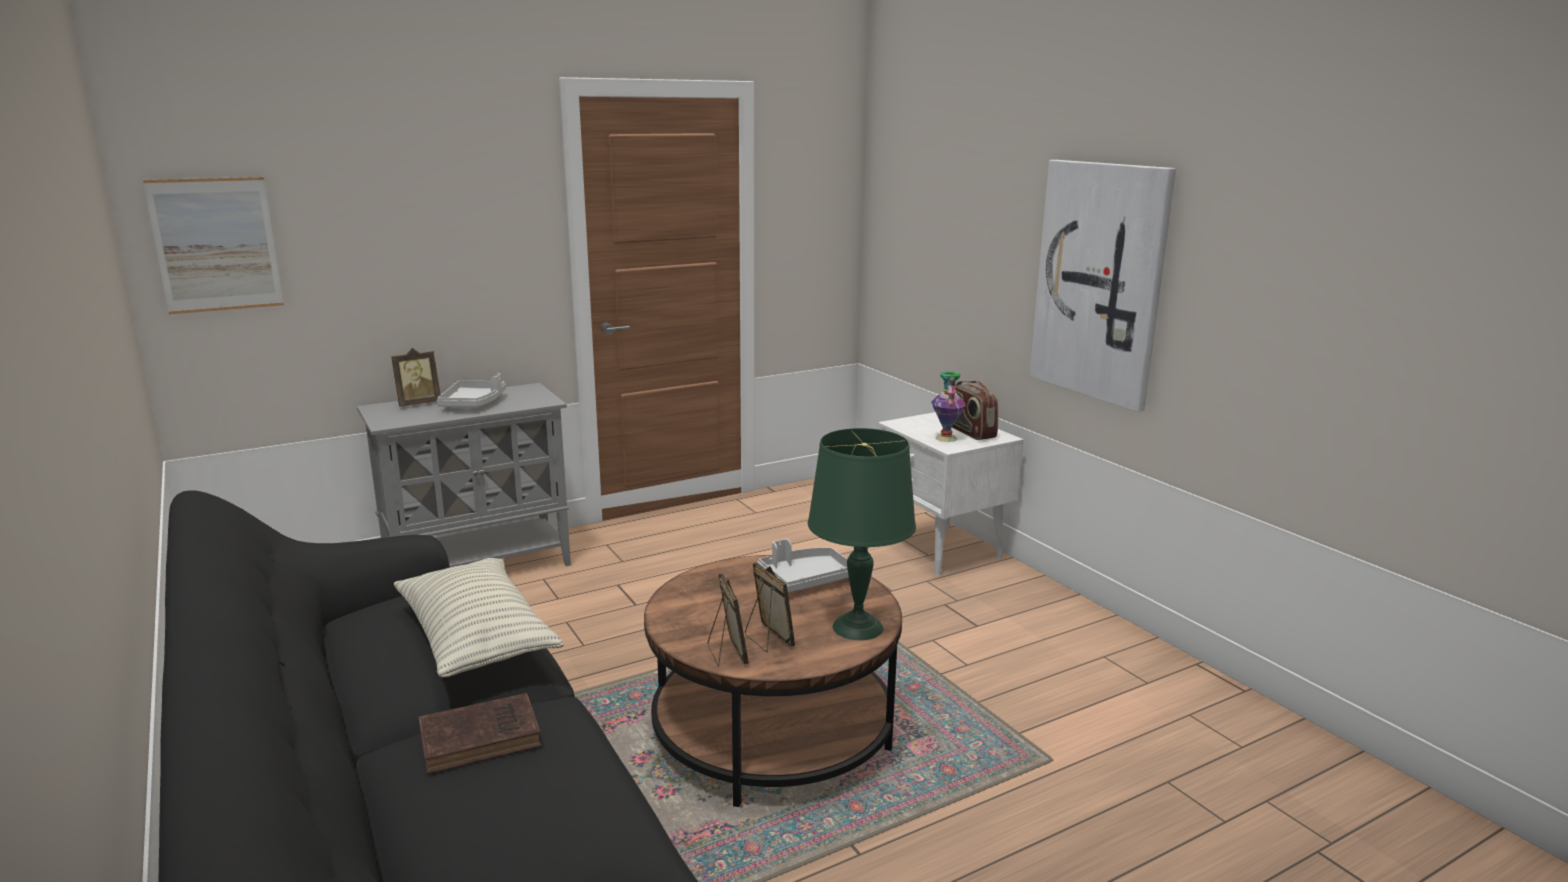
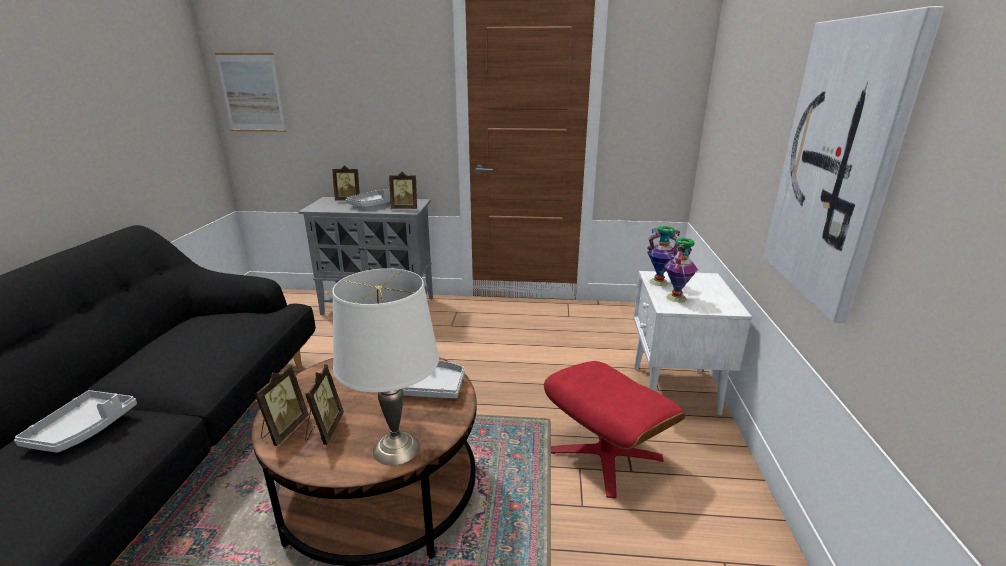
camera: 35 degrees right, 5 degrees up
(476, 639) = (202, 355): pillow -> none
(483, 738) = (84, 429): brown book -> grey tray
(533, 400) = (405, 208): none -> picture frame
(857, 627) = (395, 448): green table lamp -> white table lamp
(912, 428) = (658, 282): none -> vase
(942, 621) = (605, 454): none -> red ottoman
(970, 432) = (707, 297): radio -> none

